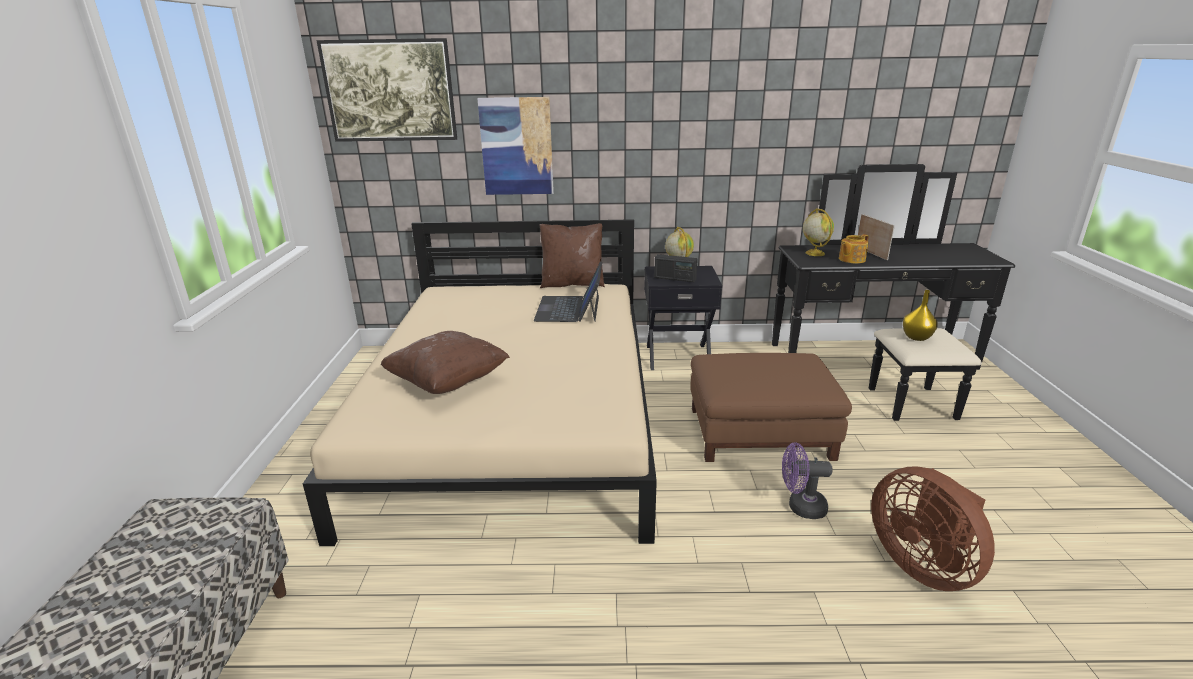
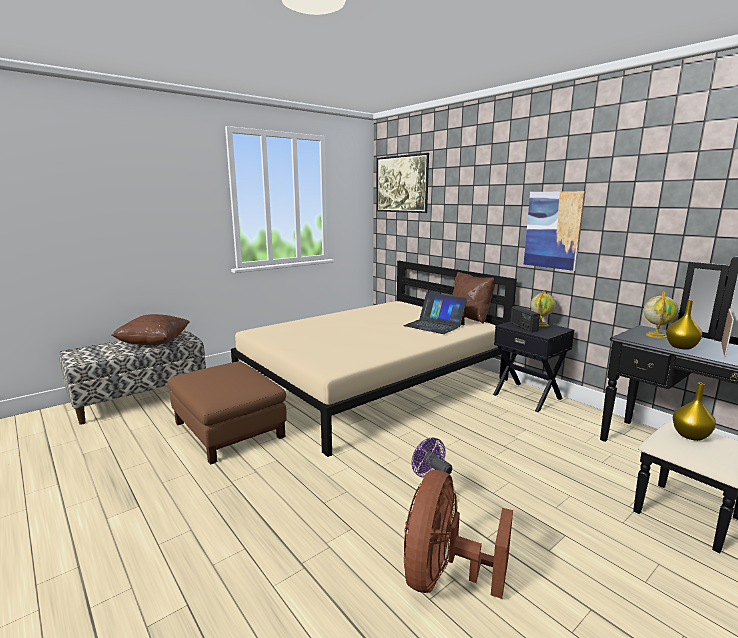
camera: 50 degrees right, 10 degrees down
(448, 382) = (315, 331): brown pillow -> brown pillow (154, 343)
(517, 146) = (455, 219): picture -> picture (553, 230)
(569, 308) = (434, 325): laptop -> laptop turned 105 degrees counterclockwise
(760, 432) = (494, 454): brown ottoman -> brown ottoman (230, 429)
(851, 259) = (681, 347): teapot -> yellow vase

